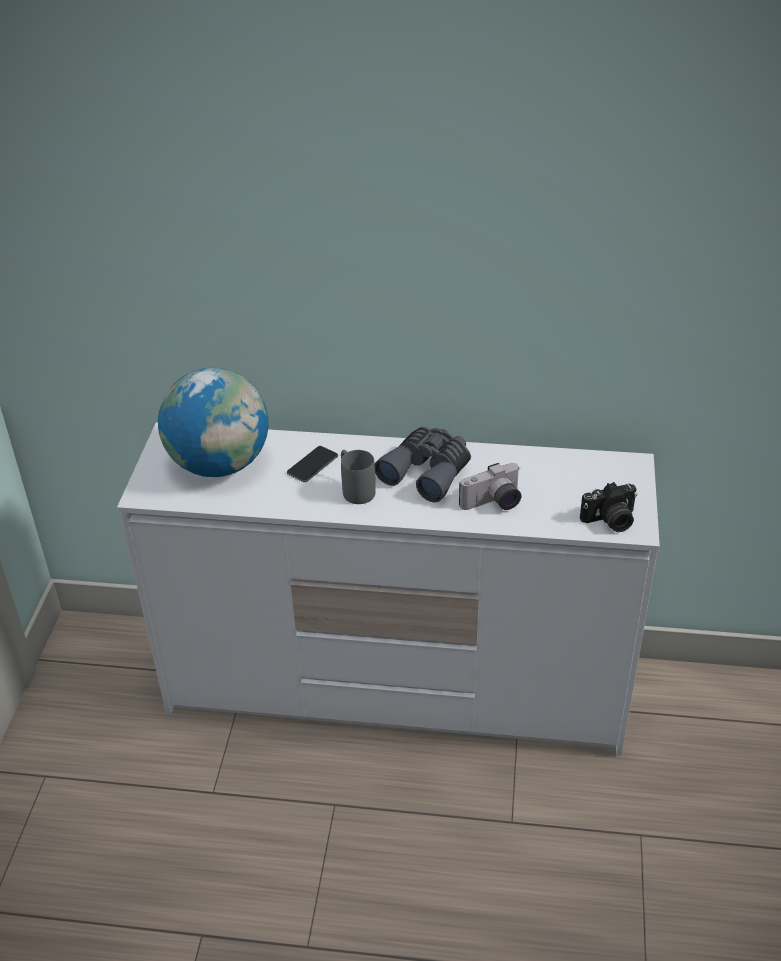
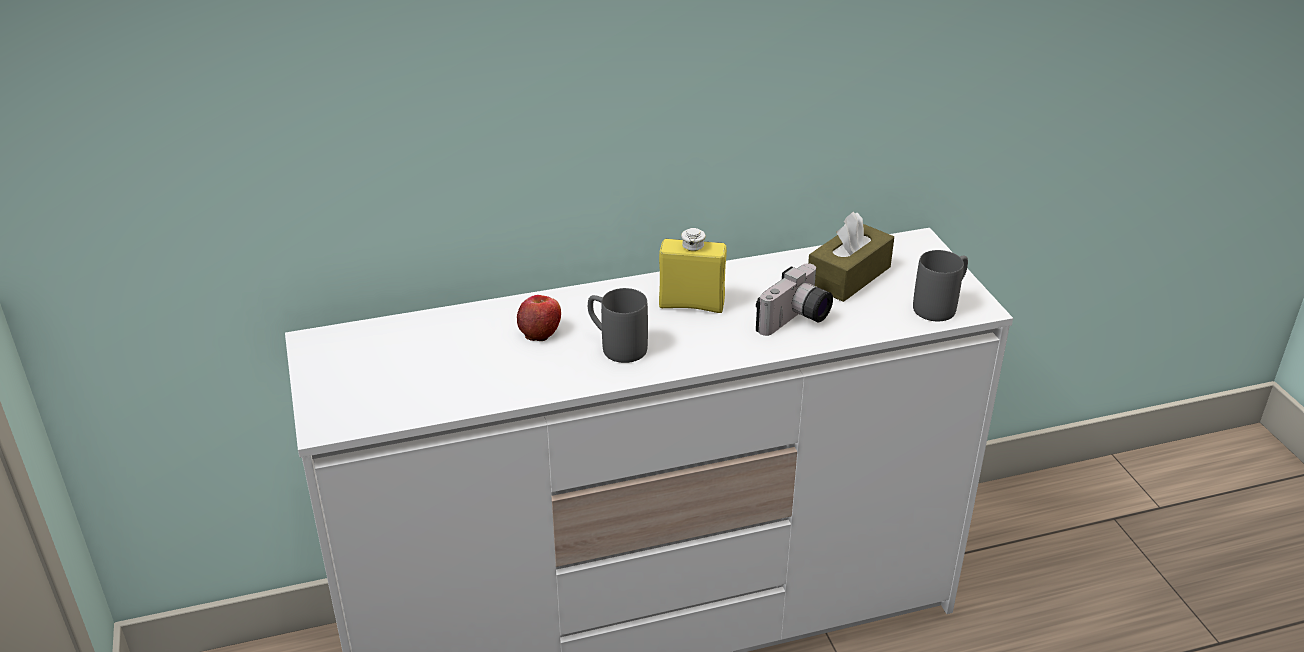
camera: 25 degrees left, 5 degrees down
(220, 464) = (413, 361): globe -> none
(312, 465) = (540, 332): phone -> apple
(428, 471) = (691, 304): grey binoculars -> yellow bottle
(558, 478) = (848, 276): none -> brown tissue box
(610, 521) = (941, 305): camera -> grey mug

